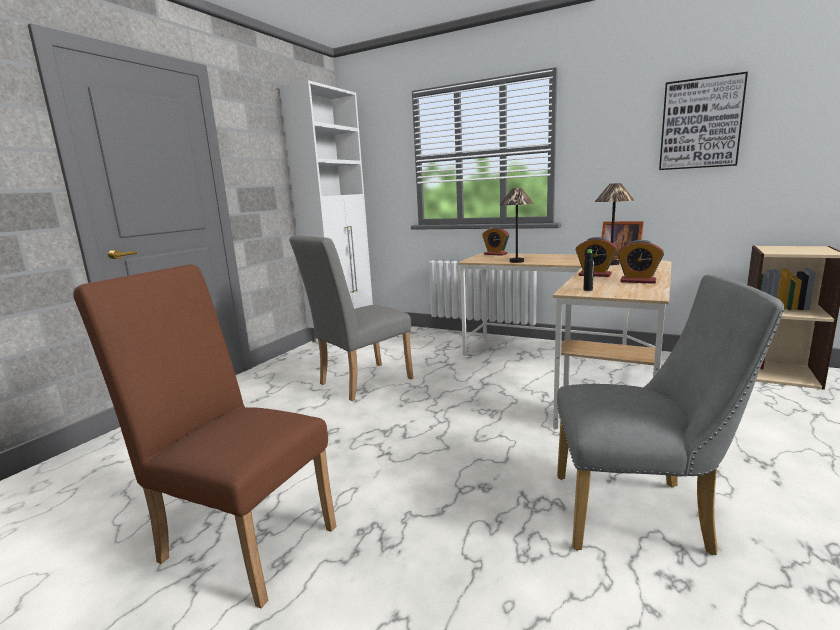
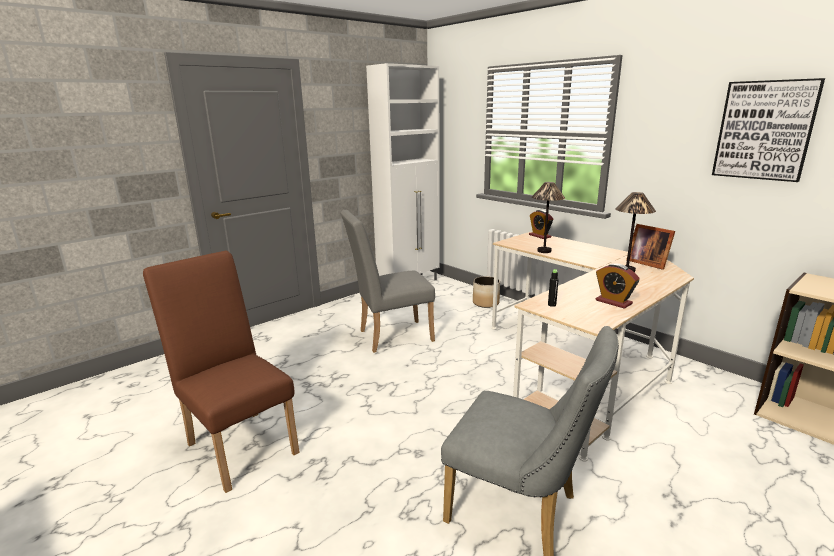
camera: 20 degrees right, 5 degrees up
(439, 338) = (486, 303): none -> planter
(595, 275) = (587, 285): alarm clock -> none

